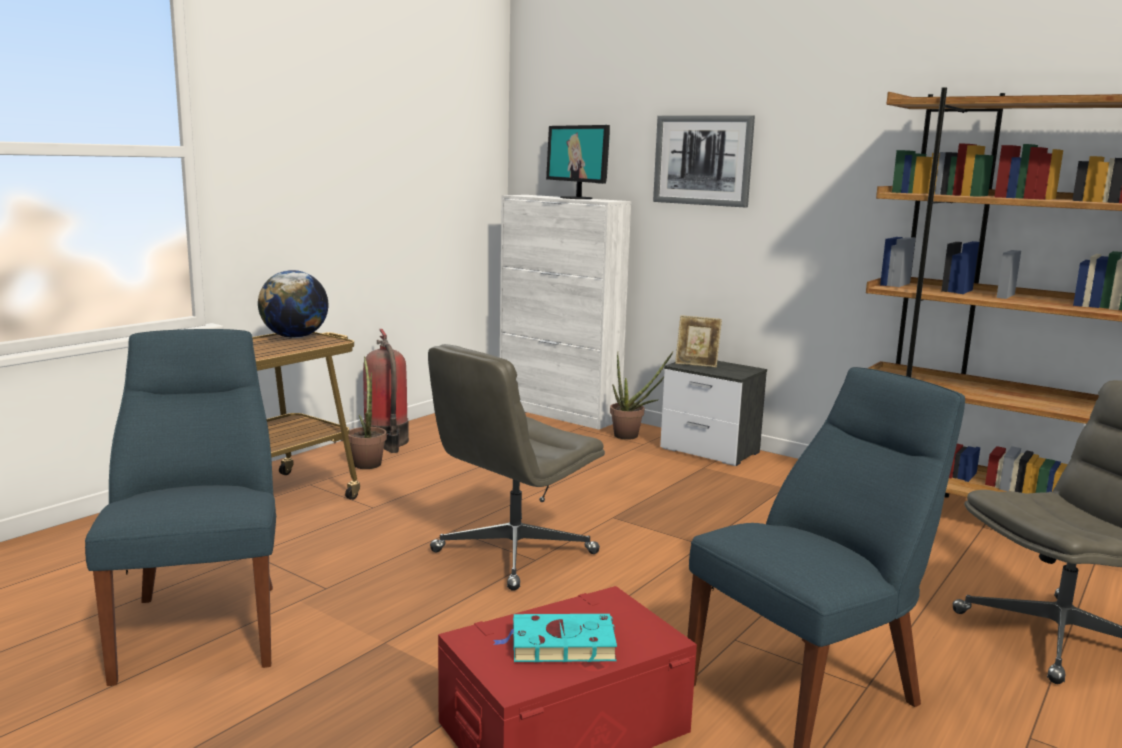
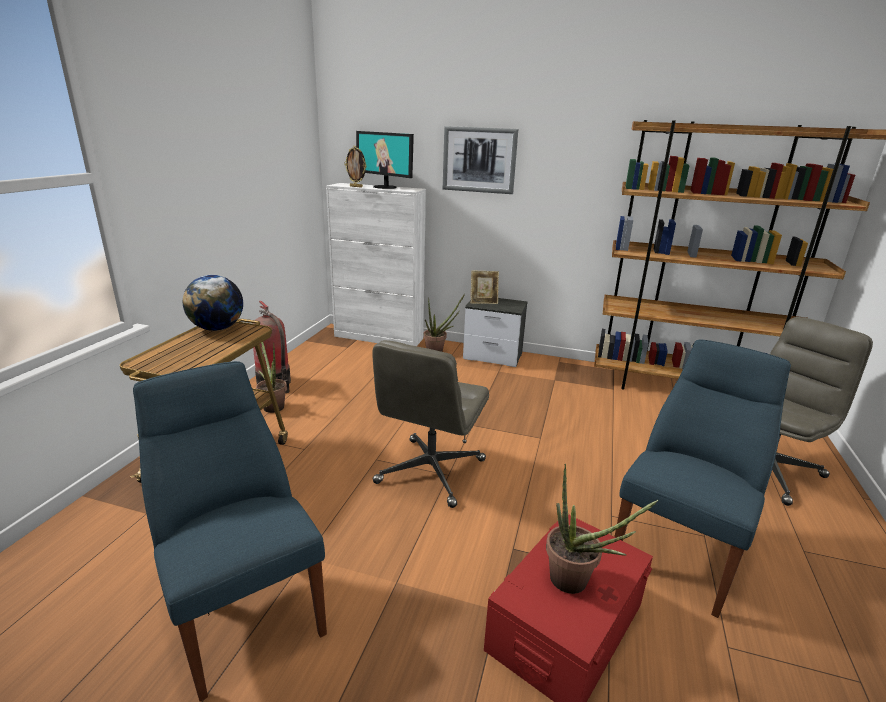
camera: 20 degrees left, 10 degrees up
(538, 196) = (356, 186): none -> picture frame
(559, 645) = (576, 584): turquoise book -> potted plant

